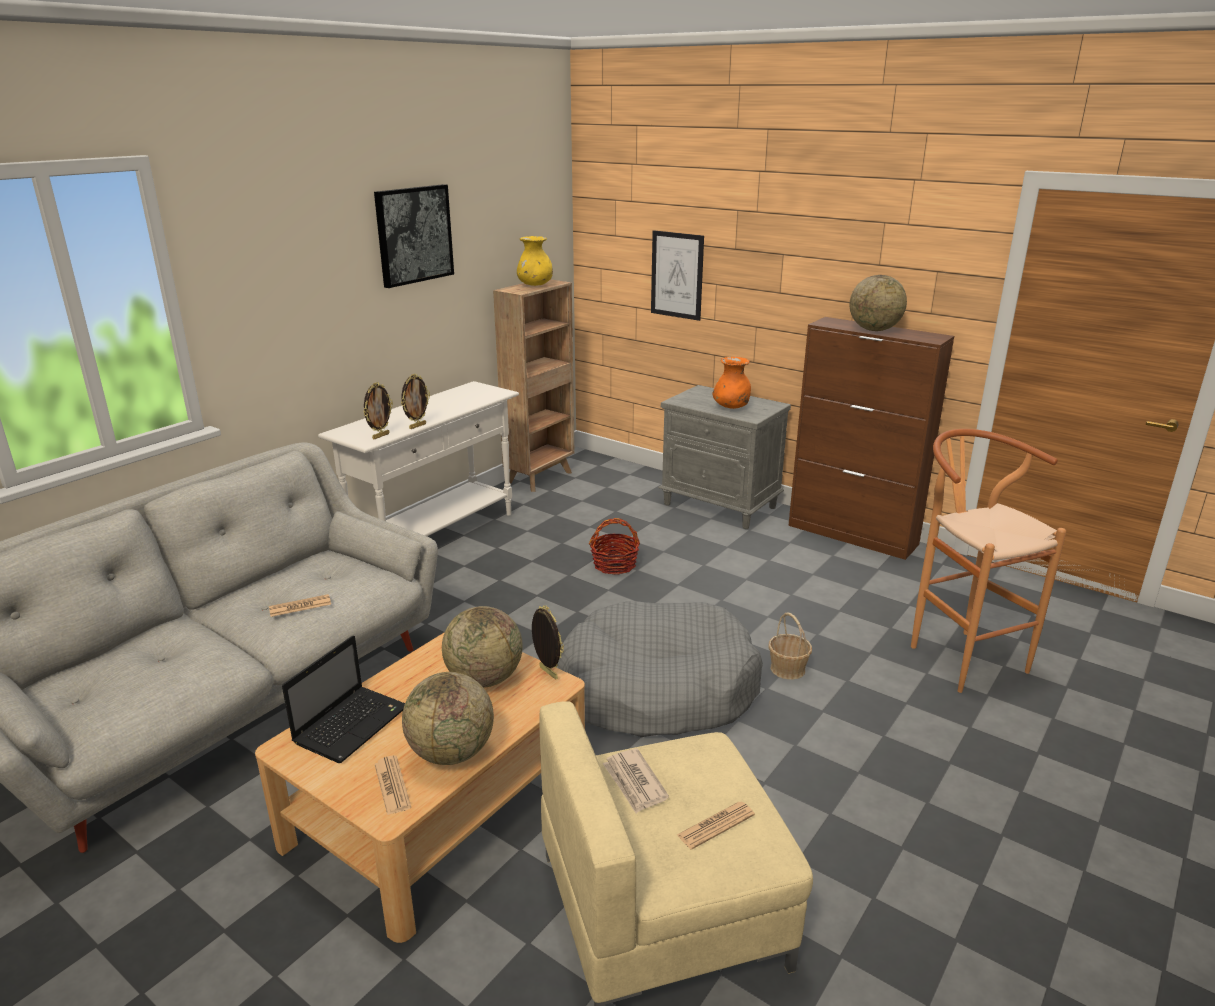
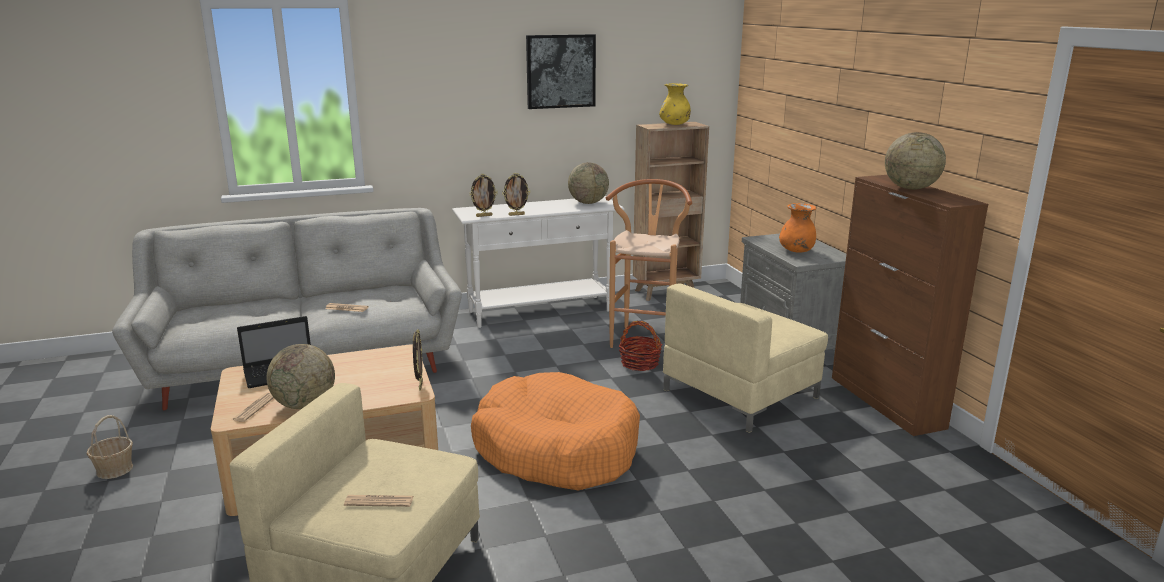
camera: 35 degrees right, 5 degrees down
(484, 679) = (381, 376): globe -> globe (588, 203)
(634, 783) = (373, 460): newspaper -> none
(657, 688) = (556, 449): grey dog bed -> orange dog bed
(677, 275) = (796, 127): picture -> none
(740, 565) = (742, 393): none -> beige armchair
(787, 669) = (674, 474): basket -> basket (114, 470)
(958, 654) = (851, 522): brown stool -> brown stool (645, 336)

